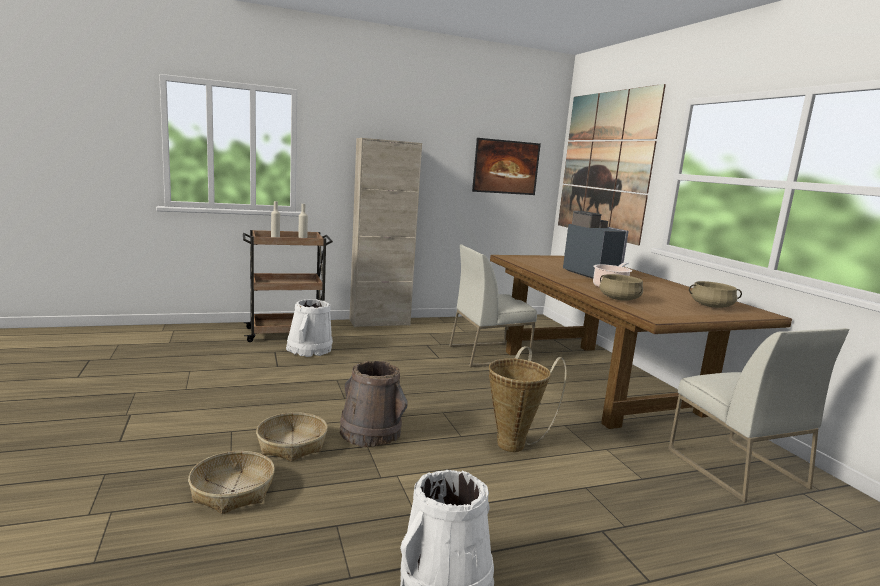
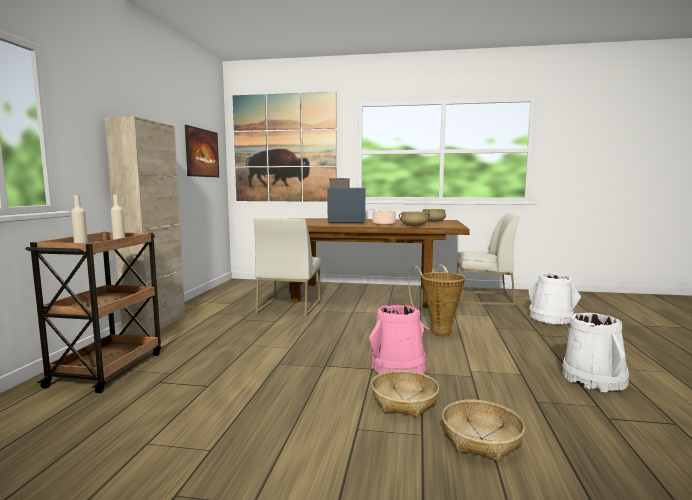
camera: 60 degrees left, 5 degrees down
(309, 349) = (180, 364): white bucket -> white bucket (551, 318)
(371, 432) = (398, 367): brown bucket -> pink bucket

